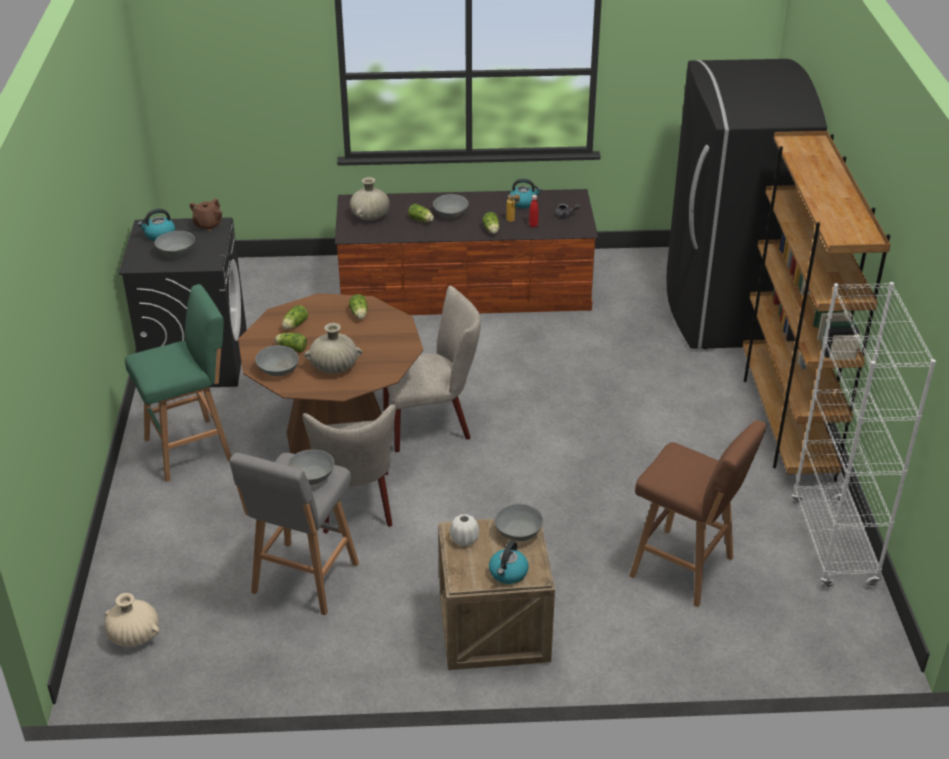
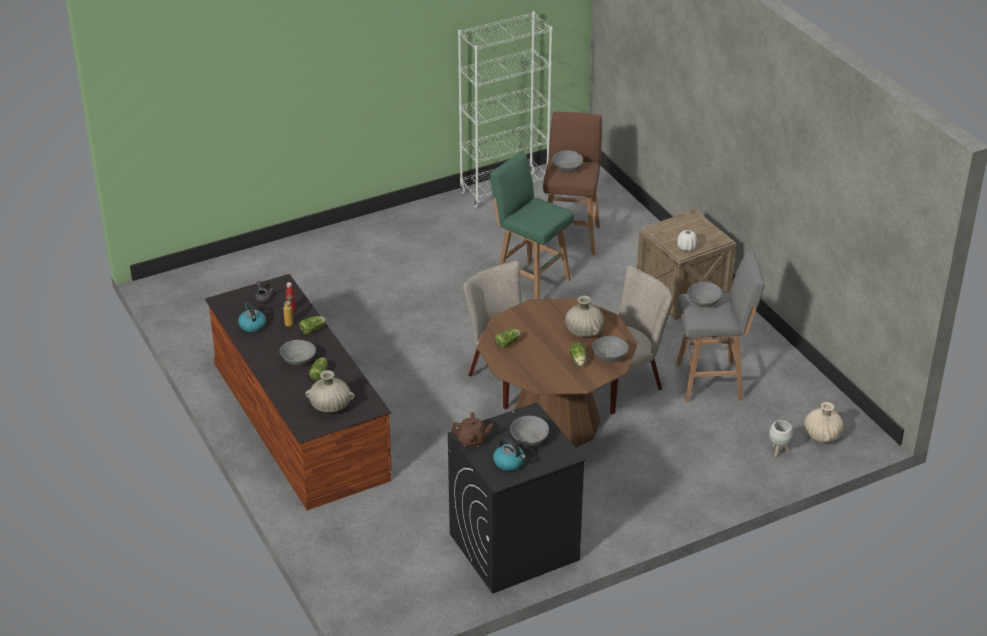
camera: 115 degrees left, 0 degrees up
(146, 584) = (778, 451): none -> white planter
(191, 448) = (630, 493): green stool -> green stool (530, 282)
(294, 325) = (548, 370): lettuce -> none
(508, 573) = (699, 225): kettle -> none
(519, 532) = (662, 230): grey bowl -> grey bowl (567, 168)
(722, 309) = (252, 276): black fridge -> none
(786, 422) = (388, 224): brown bookcase -> none

